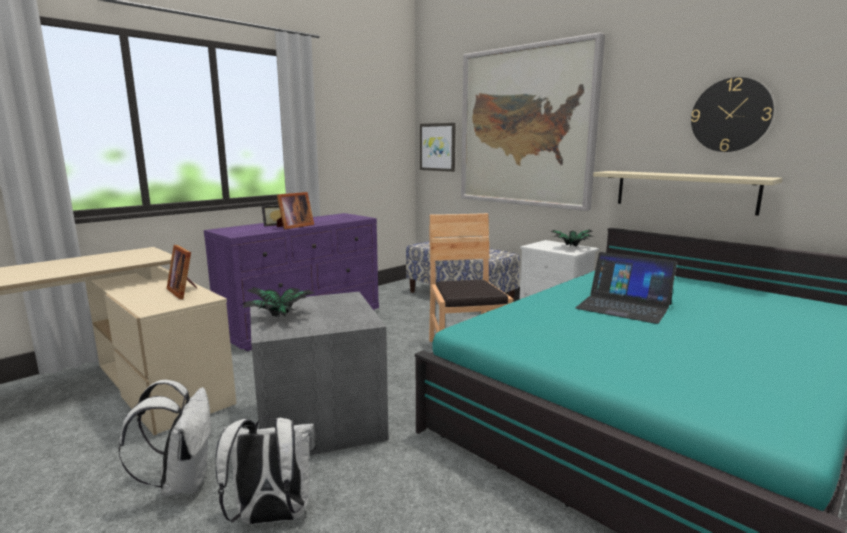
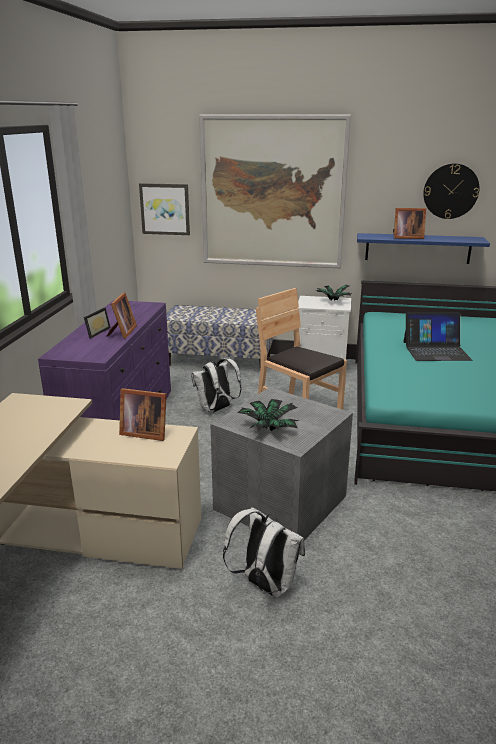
camera: 35 degrees left, 10 degrees up
(271, 517) = (356, 573): white backpack -> white backpack (216, 409)
(659, 173) = (406, 237): none -> picture frame
(684, 191) = (417, 248): beige shelf -> blue shelf

